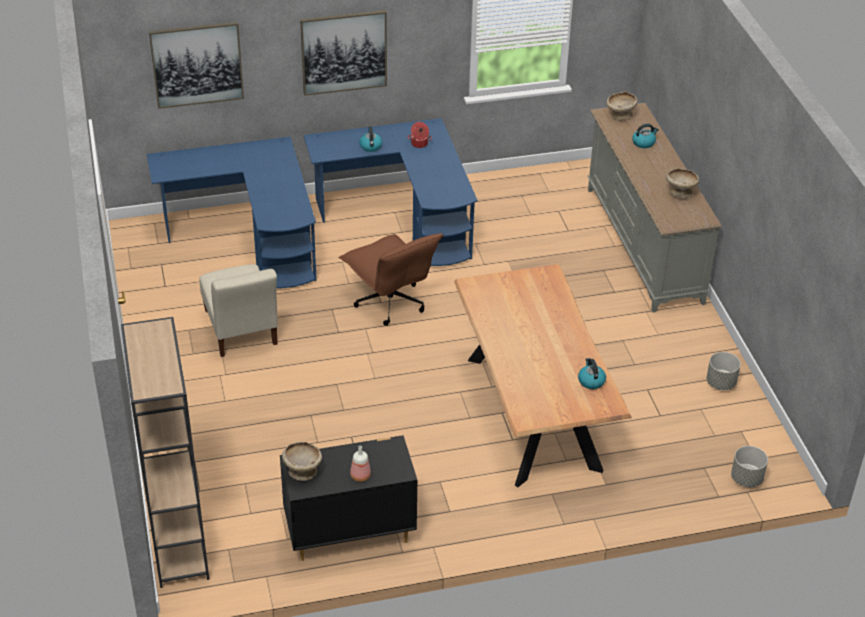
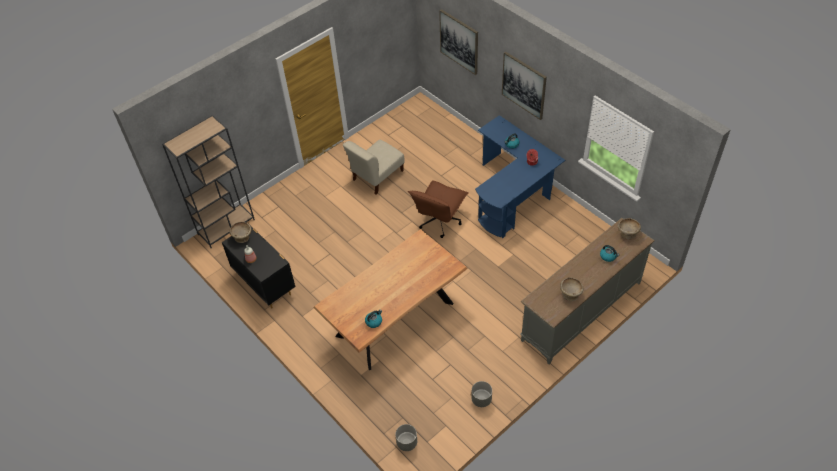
camera: 65 degrees right, 10 degrees up
(251, 238) = (447, 146): blue desk -> none

